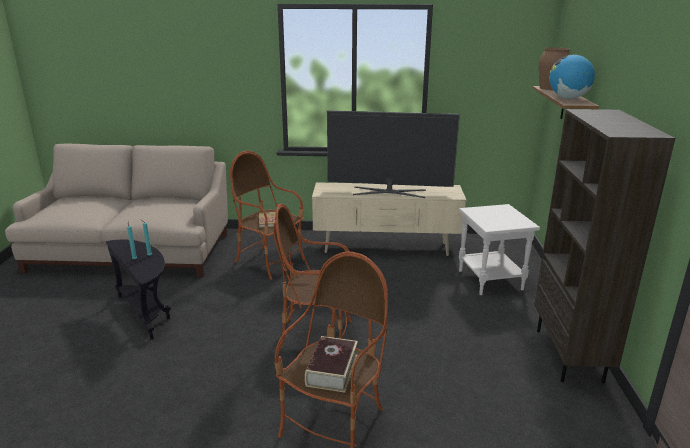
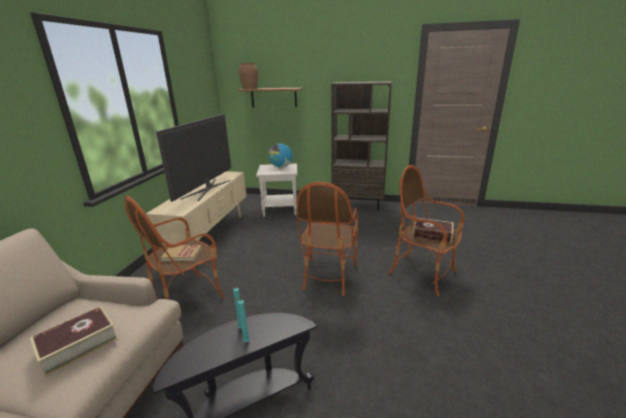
camera: 80 degrees left, 0 degrees up
(147, 212) = (78, 345): none -> book
(568, 98) = (281, 88): globe -> globe (281, 167)

